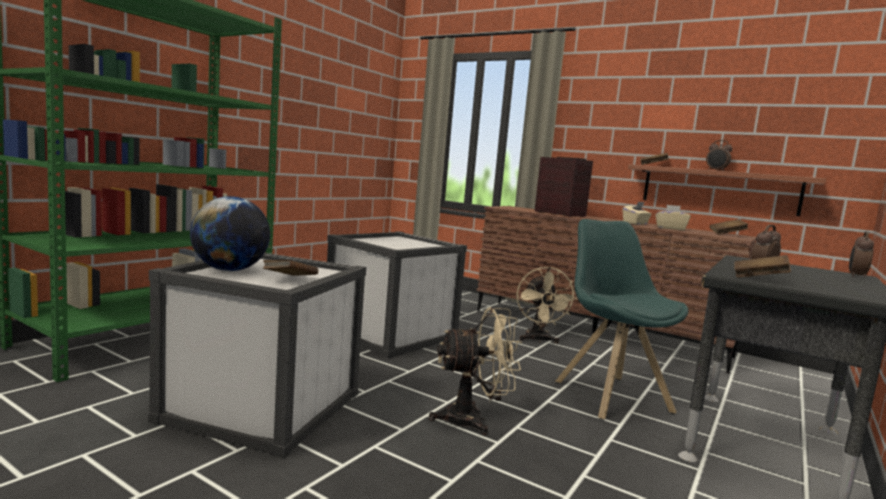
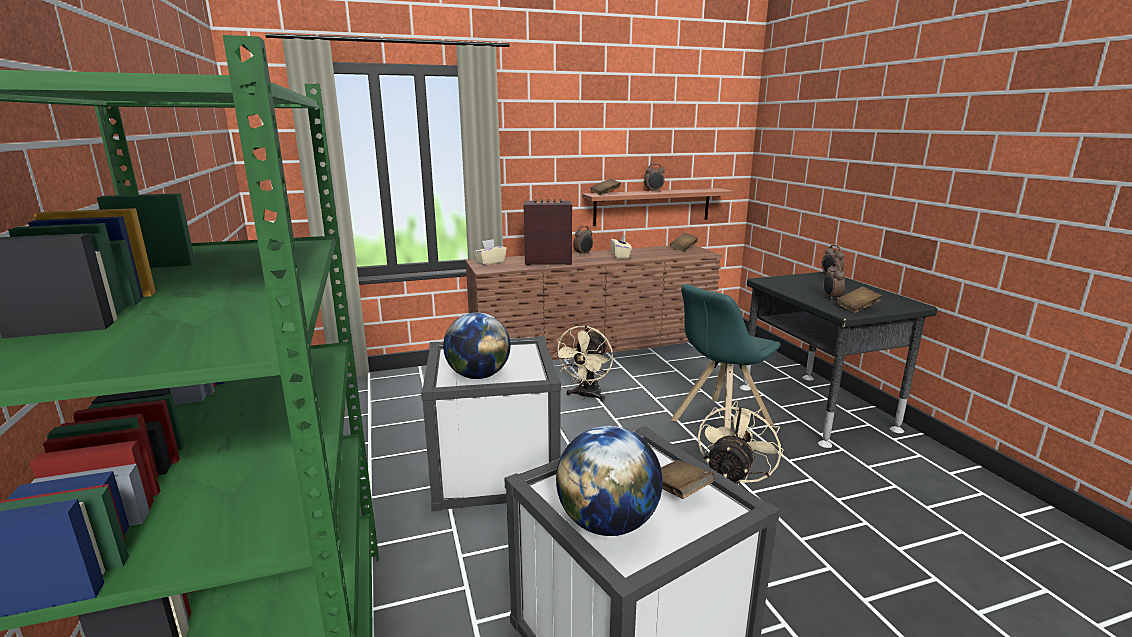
camera: 50 degrees left, 10 degrees up
(376, 243) = (478, 376): none -> globe
(538, 340) = (586, 396): beige fan -> beige fan turned 75 degrees clockwise
(606, 218) = (583, 254): none -> alarm clock
(611, 396) = (720, 422): turquoise chair -> turquoise chair turned 60 degrees counterclockwise
(670, 228) = (651, 254): beige tissue box -> beige tissue box (490, 262)

